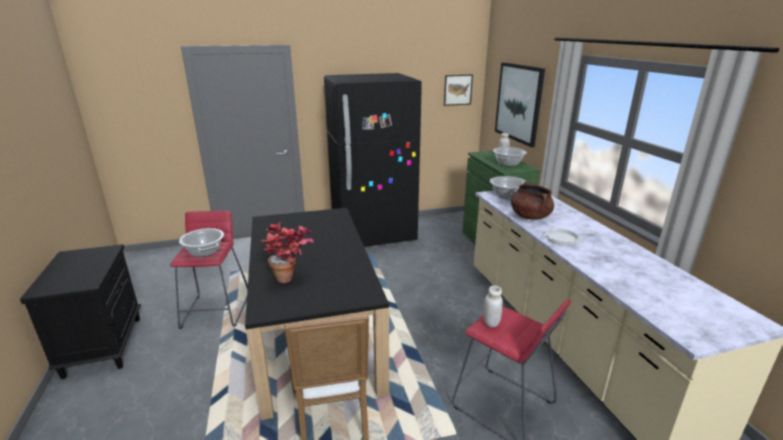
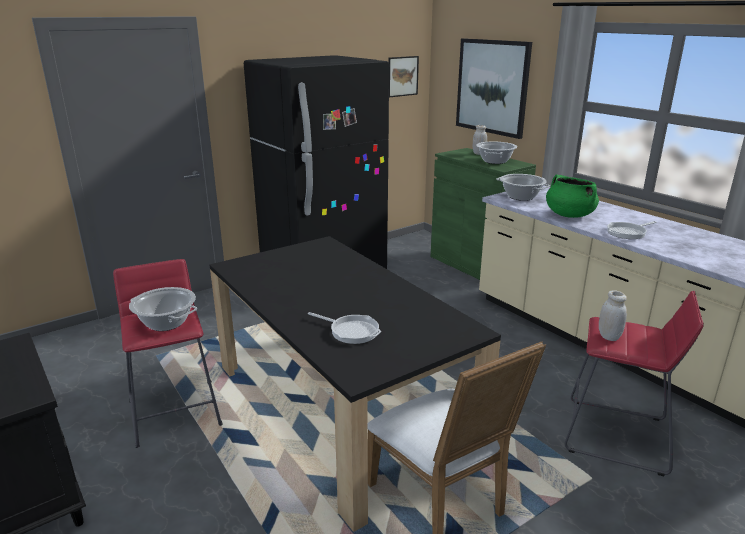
camera: 20 degrees left, 0 degrees up
(291, 279) = (351, 331): potted plant -> frying pan
(530, 216) = (569, 215): brown cooking pot -> green cooking pot

